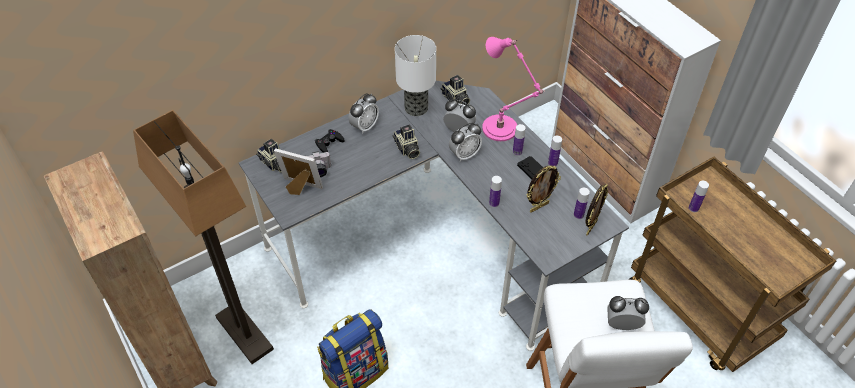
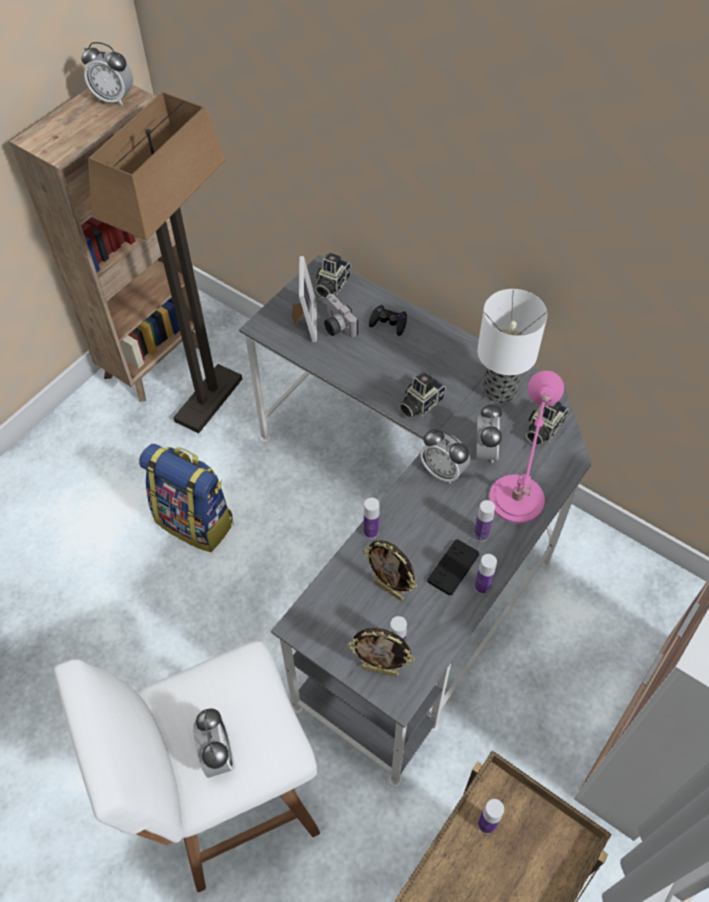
camera: 70 degrees right, 5 degrees up
(364, 126) = (436, 347): alarm clock -> alarm clock (114, 98)

